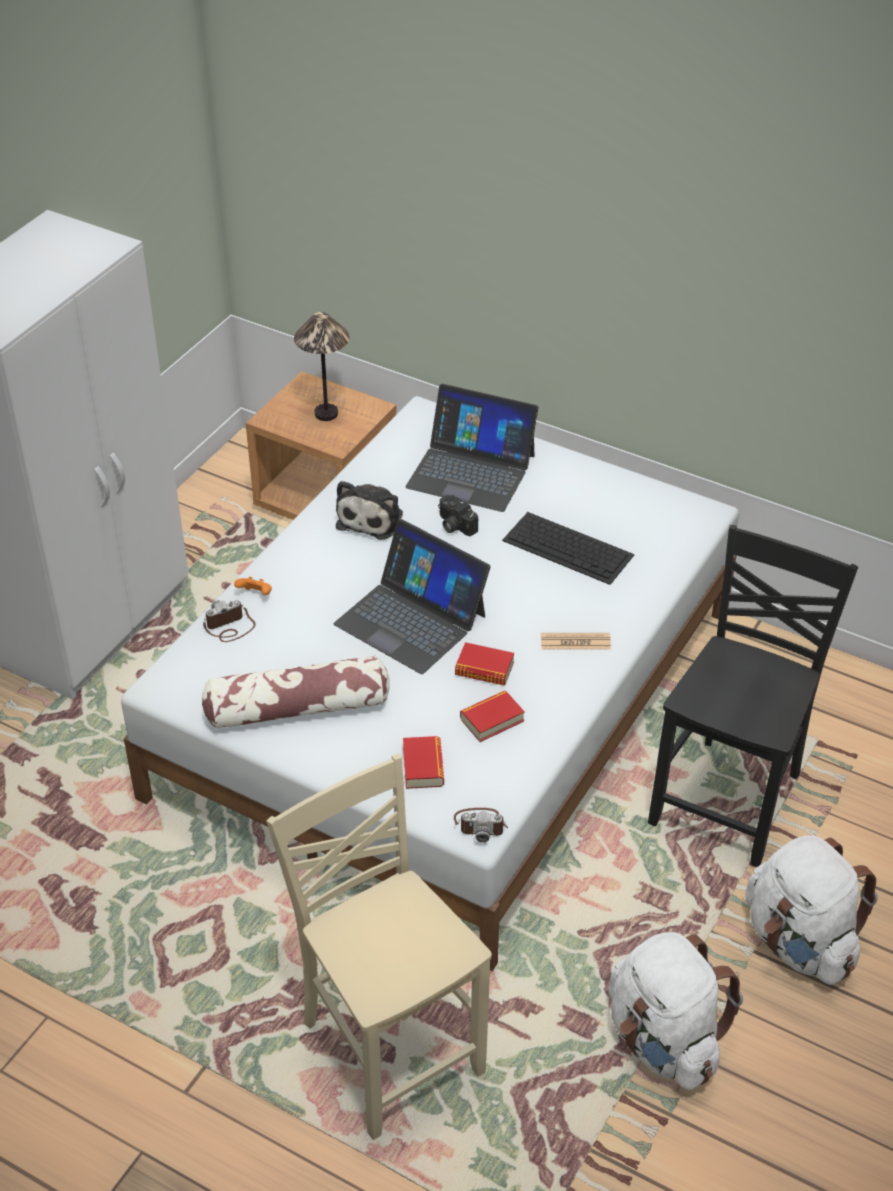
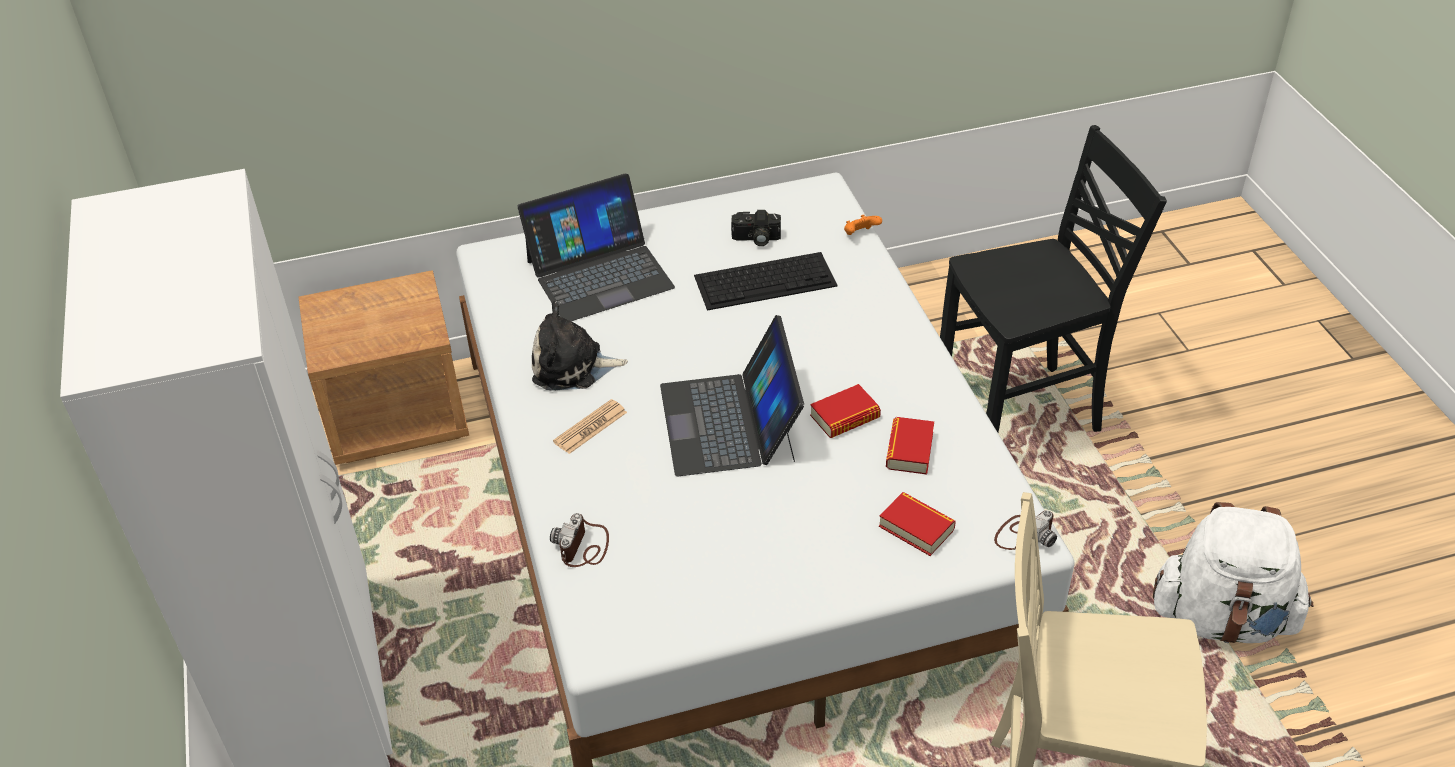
camera: 45 degrees left, 0 degrees up
(256, 595) = (565, 502): orange game controller -> orange game controller (860, 234)
(297, 708) = (747, 566): pillow -> none
(326, 413) = (378, 316): table lamp -> none
(372, 518) = (572, 366): plush toy -> plush toy turned 120 degrees clockwise
(411, 619) = (729, 422): laptop -> laptop turned 90 degrees clockwise
(454, 525) = (650, 324): camera -> camera (756, 239)
(575, 642) = (878, 346): newspaper -> newspaper (590, 427)
(730, 799) = (1021, 413): black chair -> black chair turned 90 degrees clockwise
(800, 942) = (1198, 474): white backpack -> none

